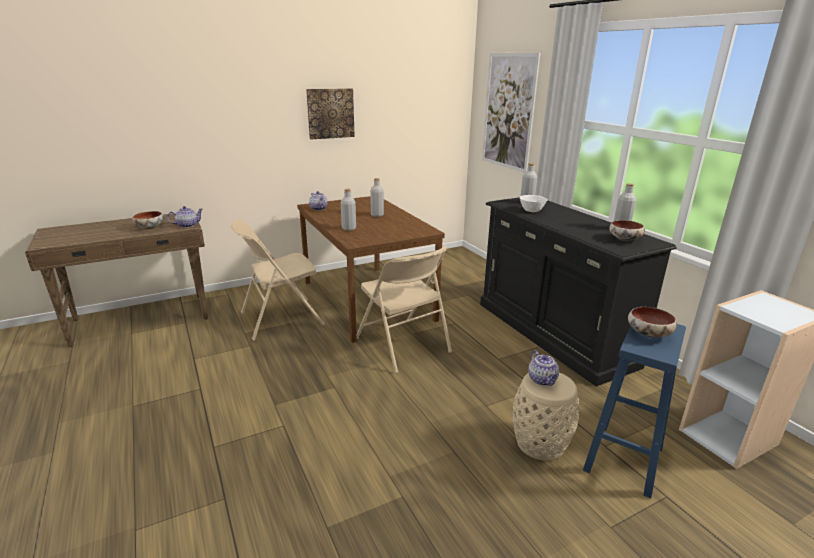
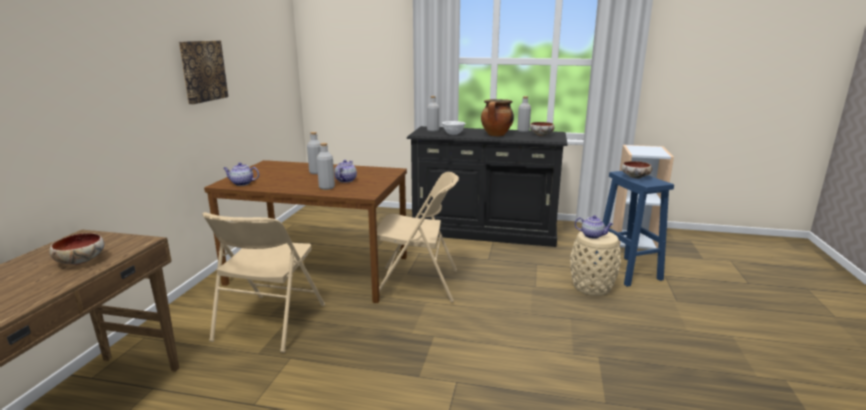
camera: 50 degrees left, 5 degrees down
(187, 225) = (134, 241): teapot -> teapot (345, 180)
(508, 112) = (356, 58): picture -> none
(571, 224) = (496, 135): none -> cooking pot

